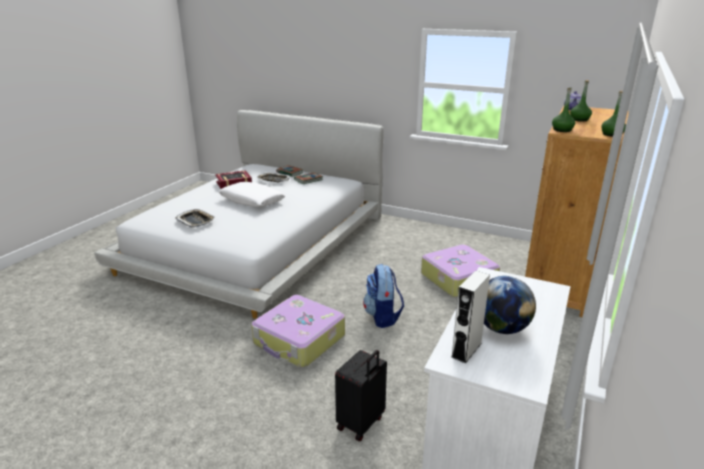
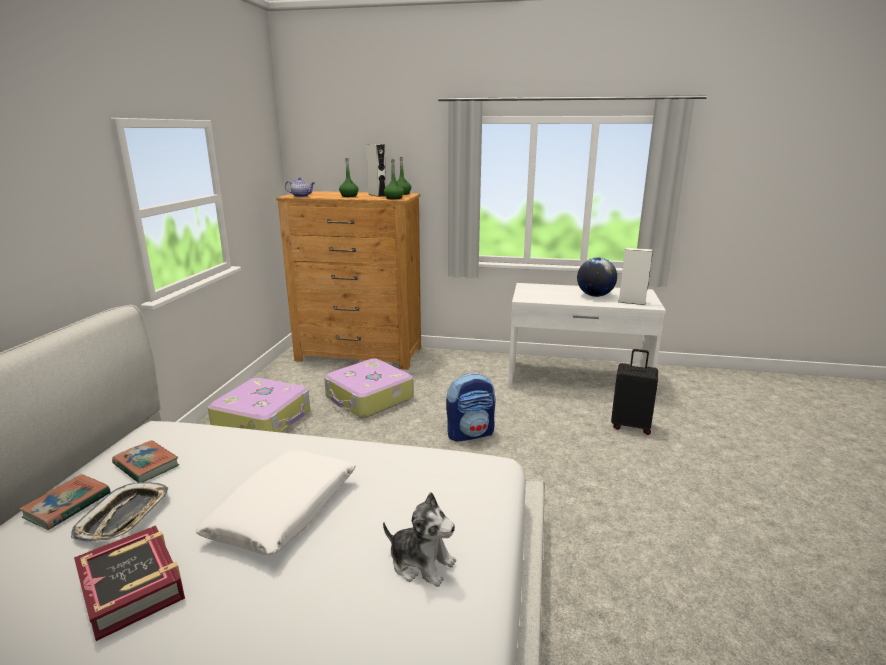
camera: 105 degrees left, 5 degrees down
(195, 221) = (421, 563): tray -> plush toy
(299, 340) = (552, 481): suitcase -> suitcase (264, 420)
(593, 127) = (377, 195): none -> white speaker

